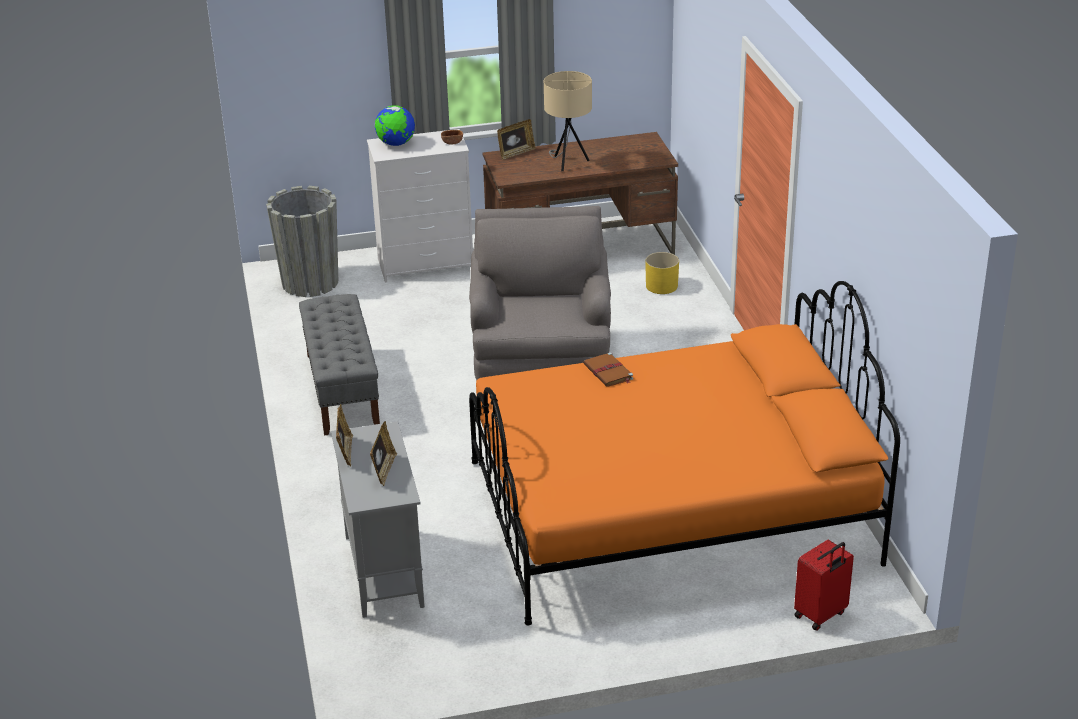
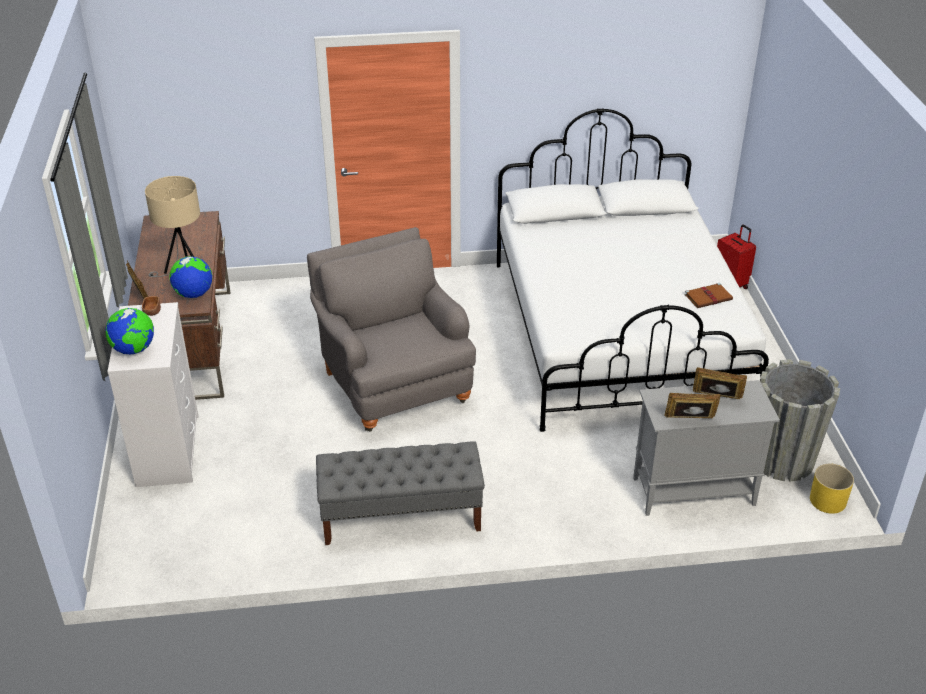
camera: 85 degrees left, 5 degrees up
(310, 282) = (164, 544): grey planter -> grey planter (782, 460)
(525, 174) = (194, 294): none -> globe
(542, 366) = (393, 383): grey armchair -> grey armchair turned 60 degrees clockwise
(608, 372) = (550, 285): brown book -> brown book (709, 297)
(661, 286) = (281, 305): yellow planter -> yellow planter (828, 501)
(670, 513) = (617, 334): orange bed -> white bed

